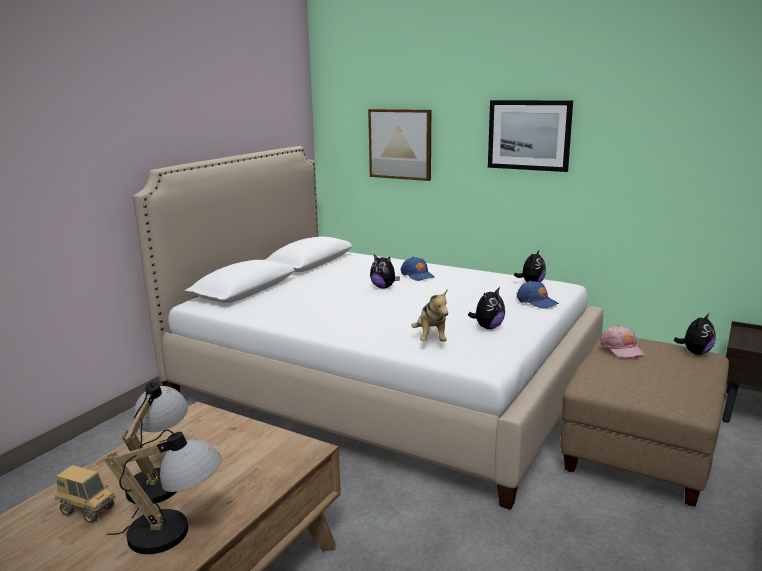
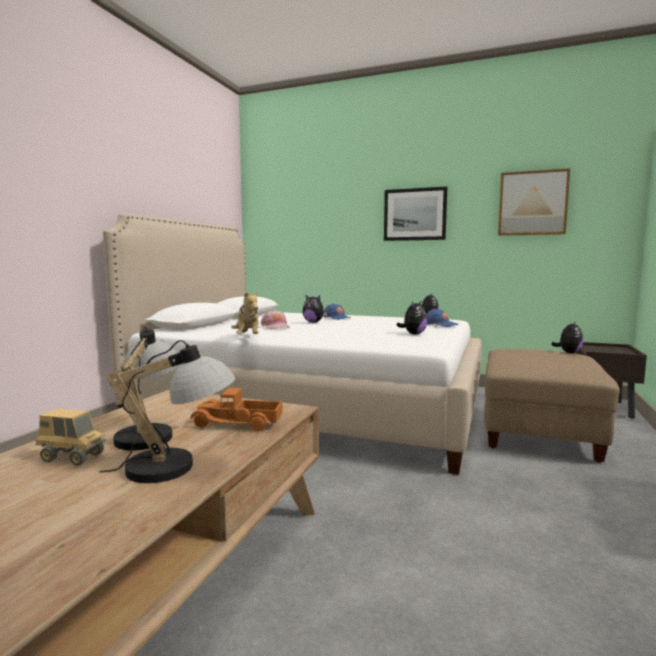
camera: 10 degrees left, 10 degrees down
(246, 470) = (237, 423): none -> toy truck
(400, 144) = (313, 228): picture -> picture (532, 203)
(431, 338) = (373, 338): plush toy -> plush toy (247, 337)
(622, 348) = (515, 351): pink cap -> pink cap (276, 326)

